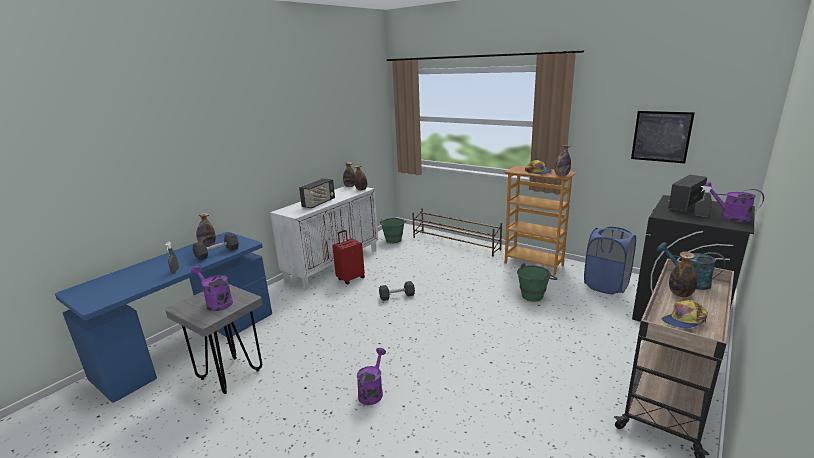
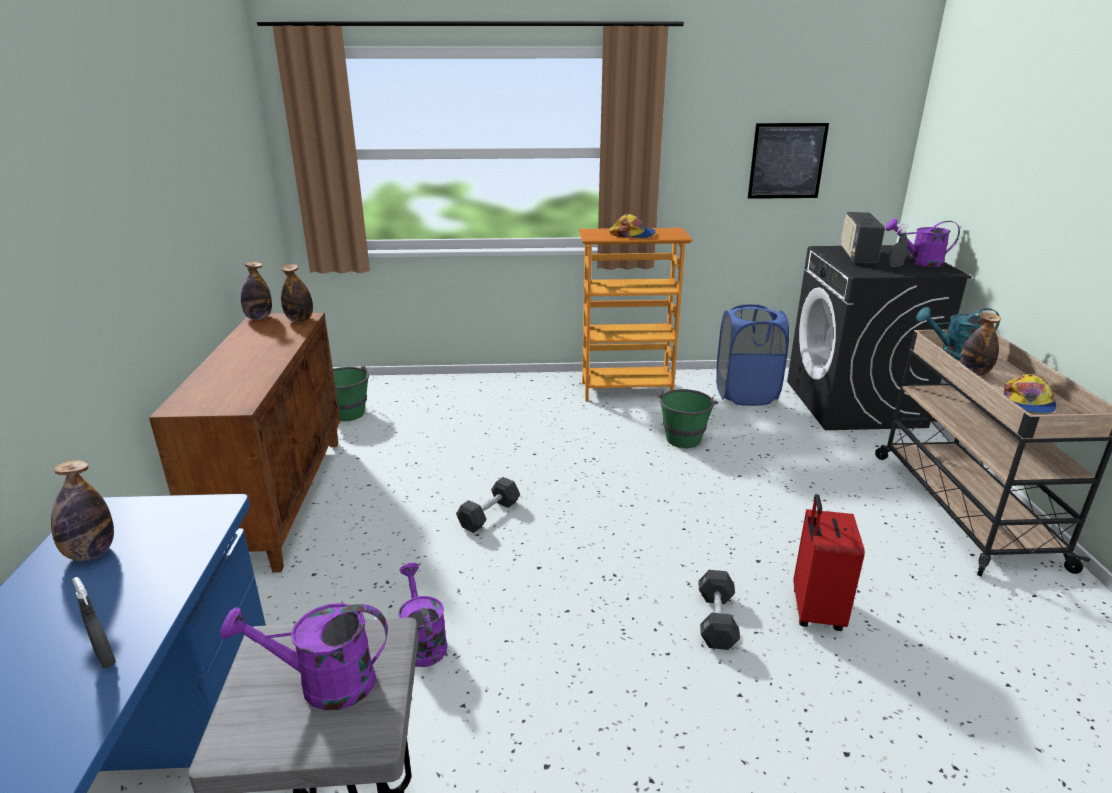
camera: 40 degrees left, 5 degrees up
(217, 253) = (161, 560): black dumbbell -> black dumbbell (716, 620)
(319, 203) = (251, 368): radio -> none
(333, 264) = (278, 499): white cabinet -> brown cabinet
(350, 279) = (356, 515): red suitcase -> red suitcase (814, 611)
(372, 391) = (666, 700): purple watering can -> purple watering can (422, 642)
(455, 243) = (470, 390): brown shoe rack -> none
(561, 175) = (674, 235): bottle -> none

